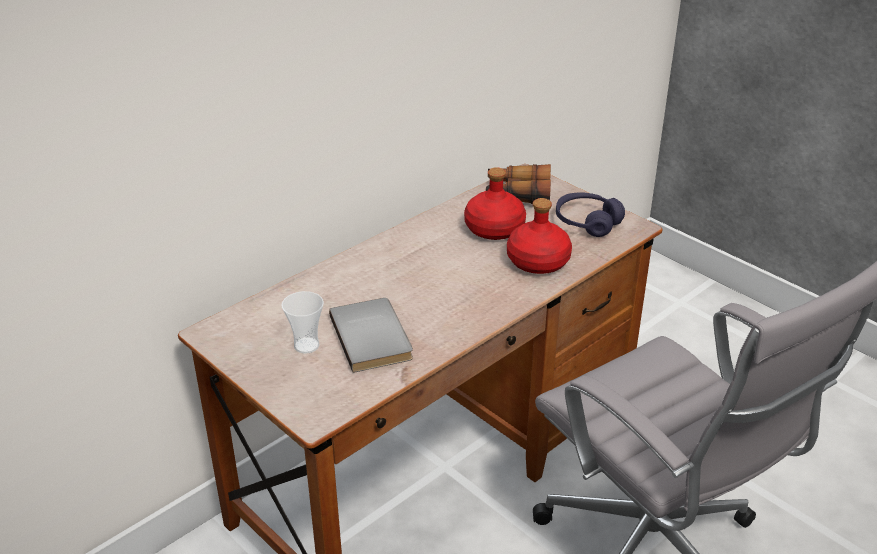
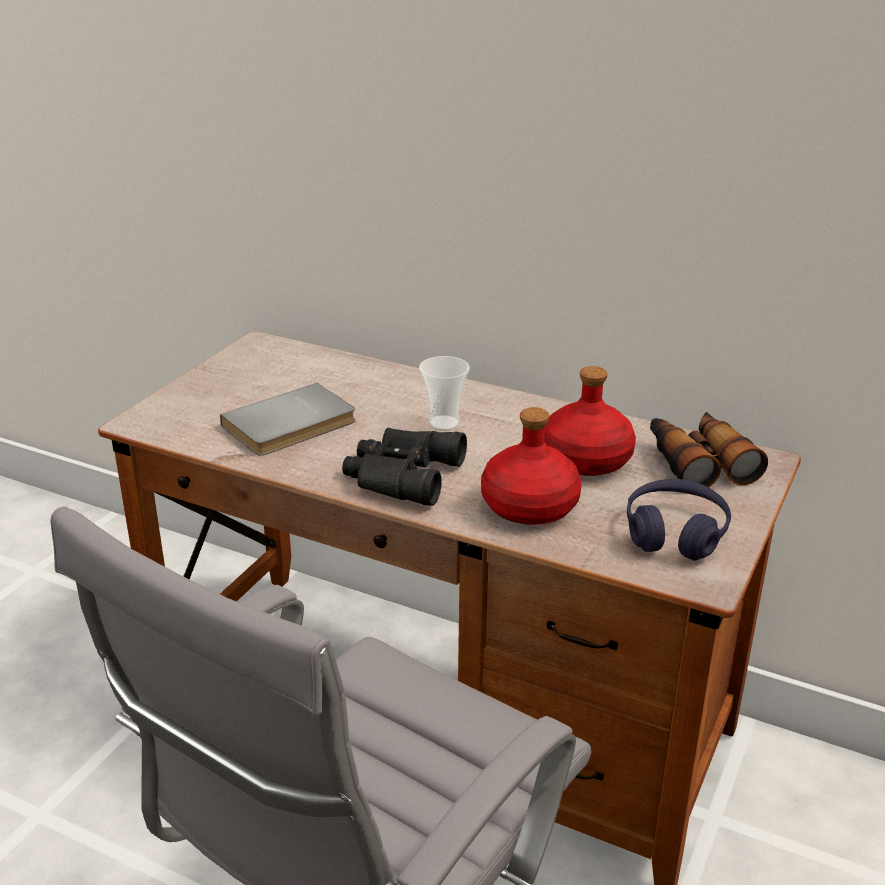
camera: 70 degrees right, 5 degrees down
(306, 345) = (259, 392): cup -> cup (444, 423)
(475, 302) = (400, 475): none -> black binoculars

